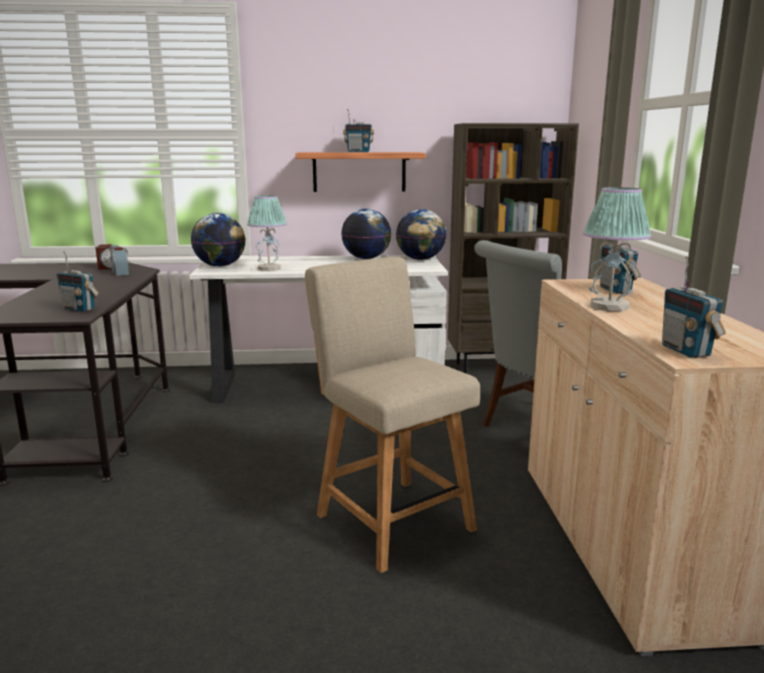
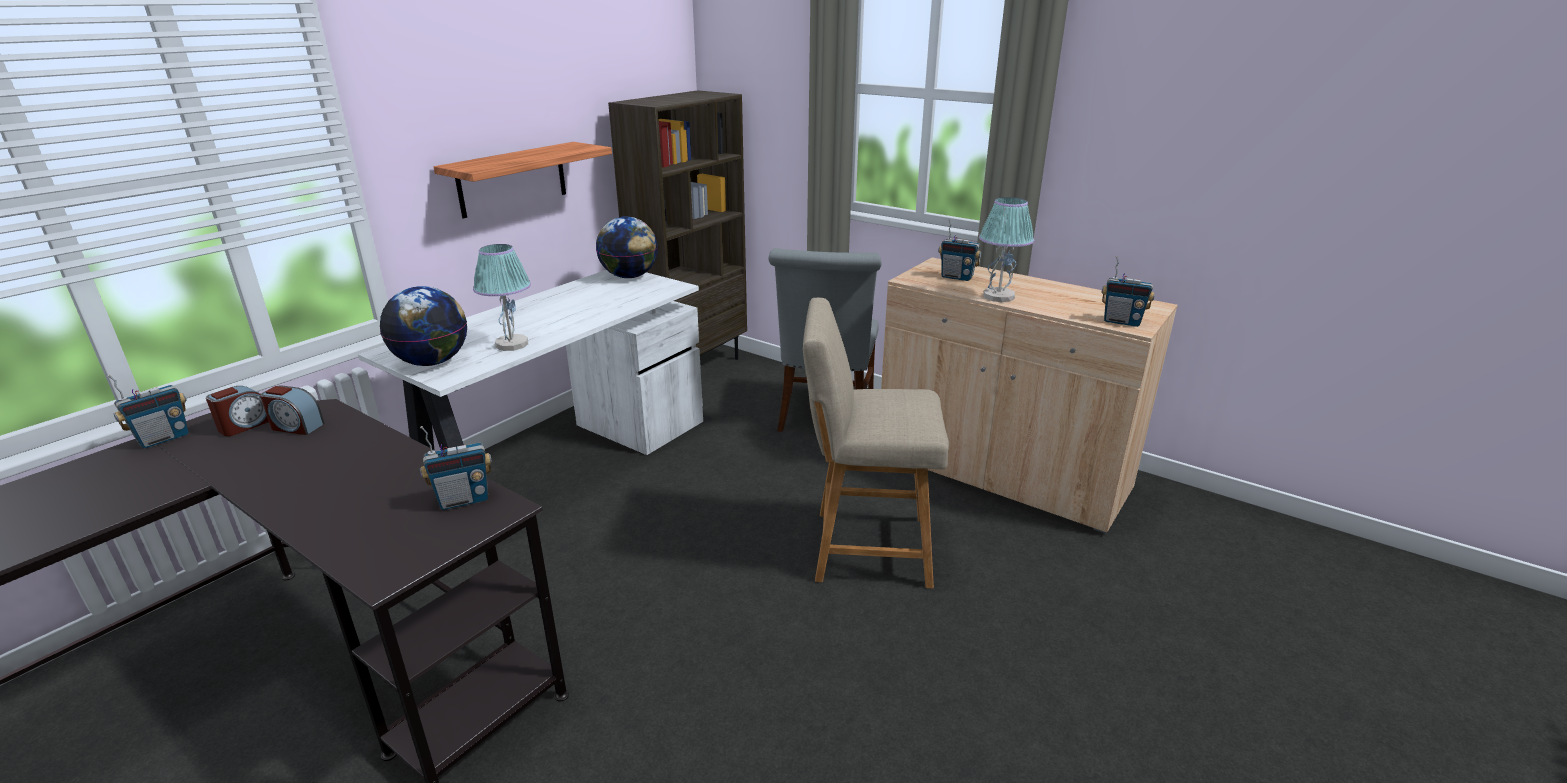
camera: 50 degrees left, 10 degrees up
(358, 152) = (519, 154): radio -> radio (163, 439)
(366, 258) = (572, 292): globe -> none

